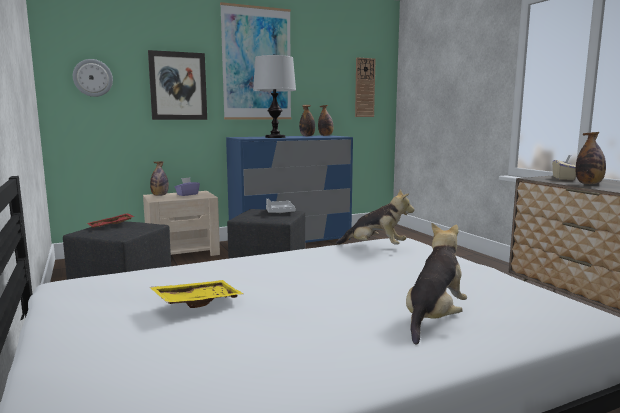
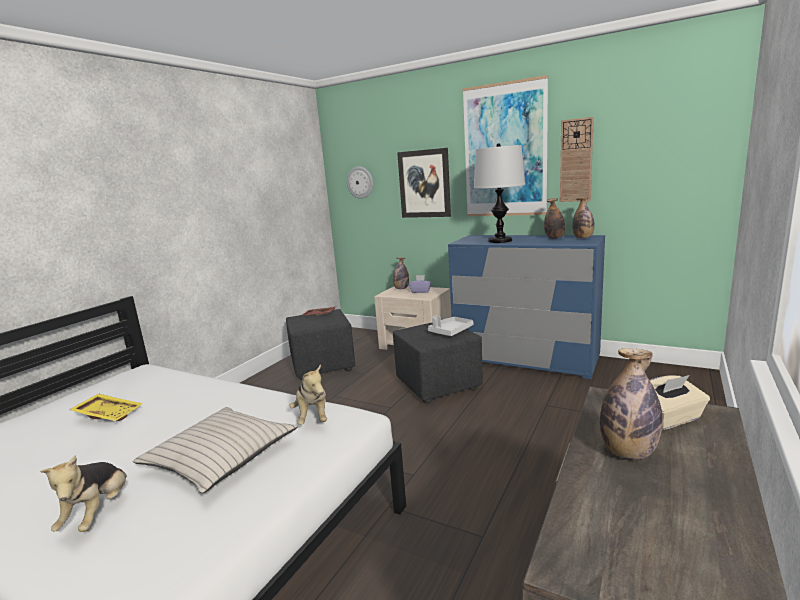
camera: 55 degrees right, 5 degrees up
(364, 87) = (672, 165): wall clock -> wall clock (576, 160)
(397, 275) = (220, 458): none -> beige pillow
(434, 318) = (98, 513): plush toy -> plush toy turned 90 degrees clockwise

